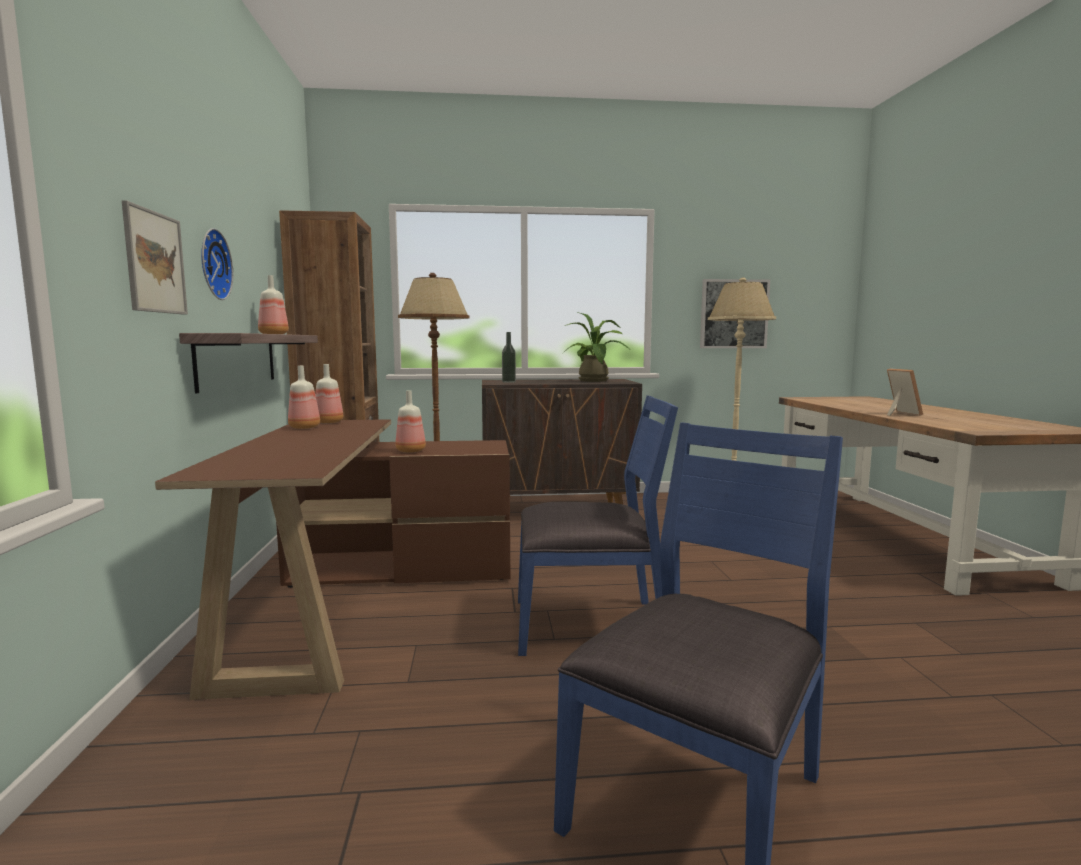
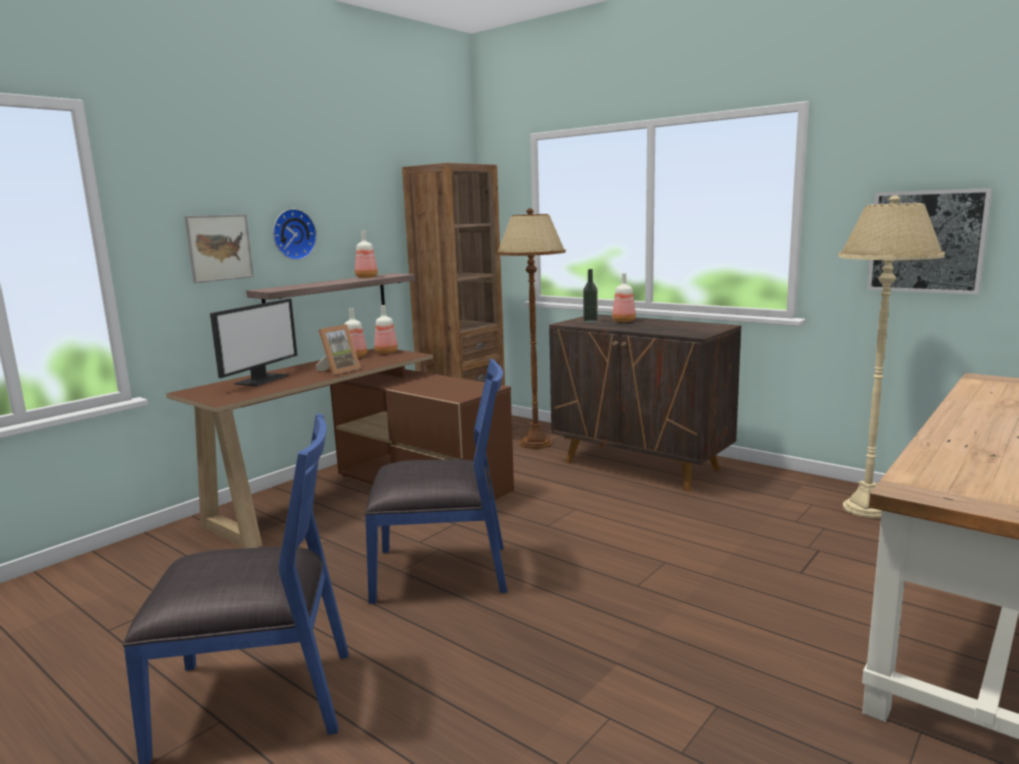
camera: 45 degrees right, 5 degrees up
(264, 453) = (261, 379): none -> monitor
(410, 451) = (412, 386): bottle -> bottle (624, 321)
(589, 624) = (442, 571): blue chair -> blue chair turned 45 degrees counterclockwise
(595, 381) = (679, 327): potted plant -> none
(898, 414) = (975, 435): picture frame -> picture frame (338, 371)

